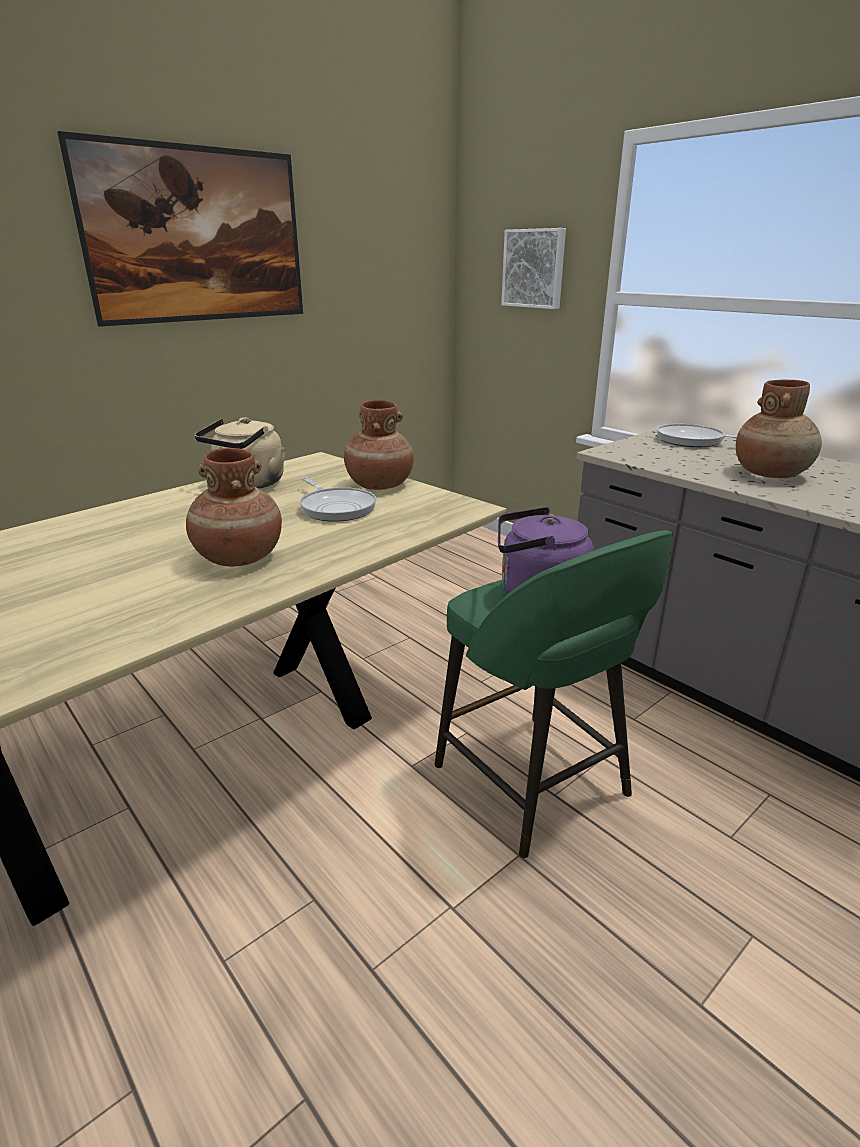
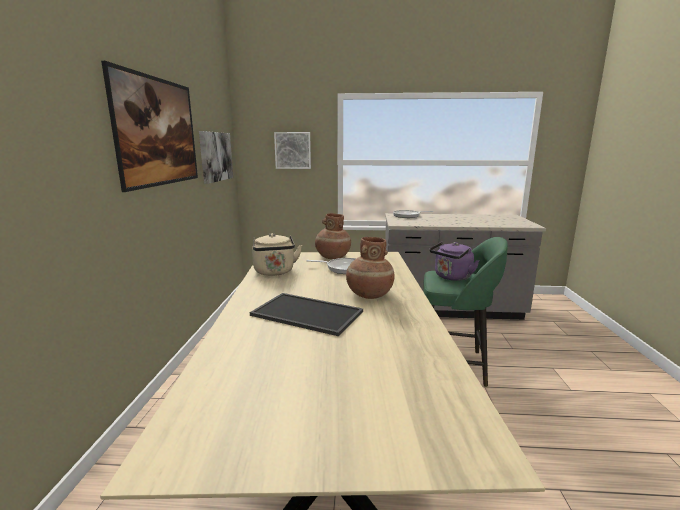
camera: 45 degrees left, 10 degrees down
(108, 550) = (305, 314): none -> tray
(375, 278) = (215, 156): none -> picture
(770, 474) = (455, 220): brown vase -> none

